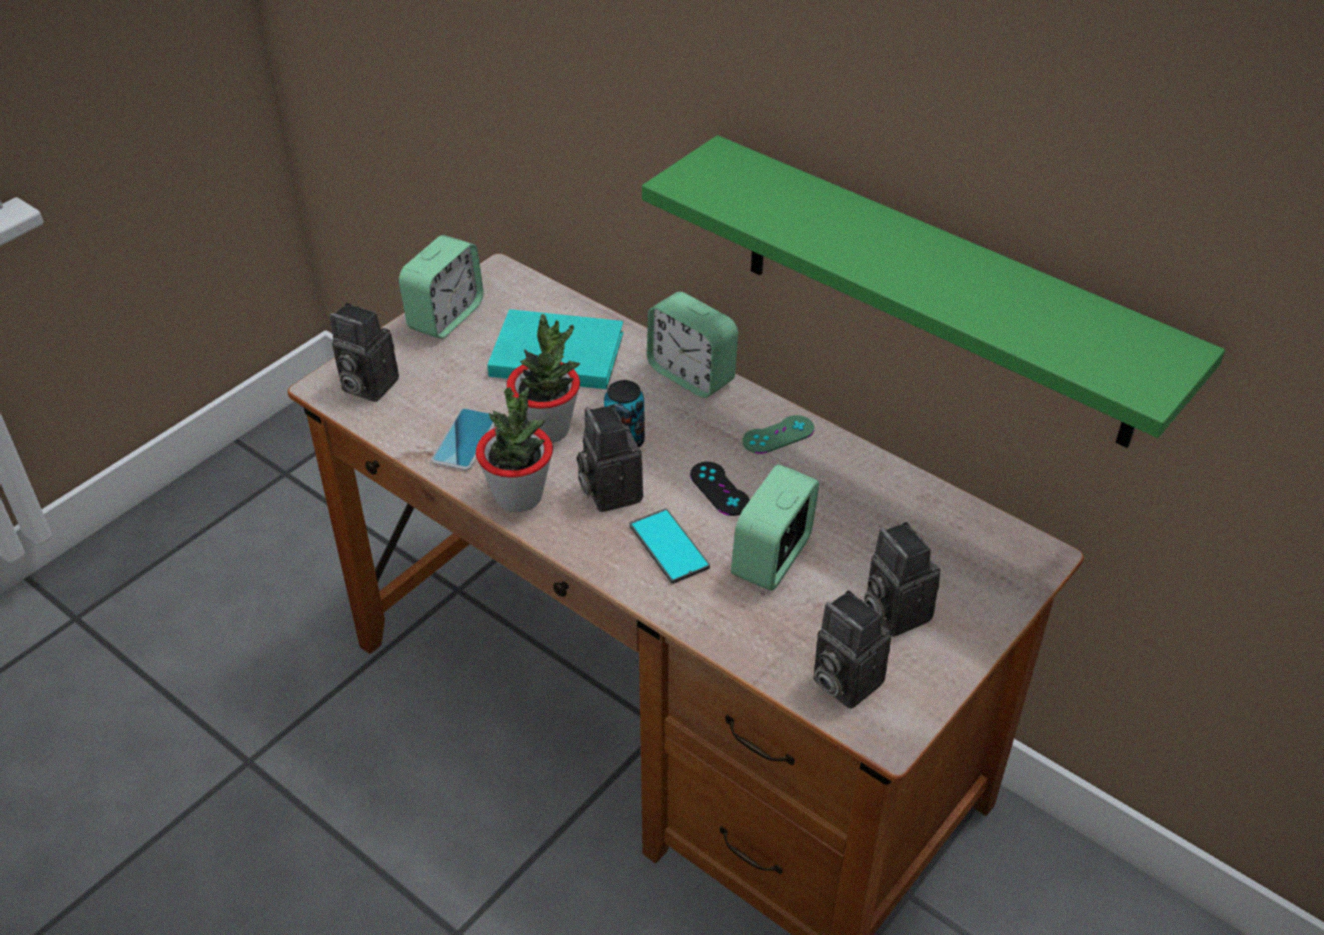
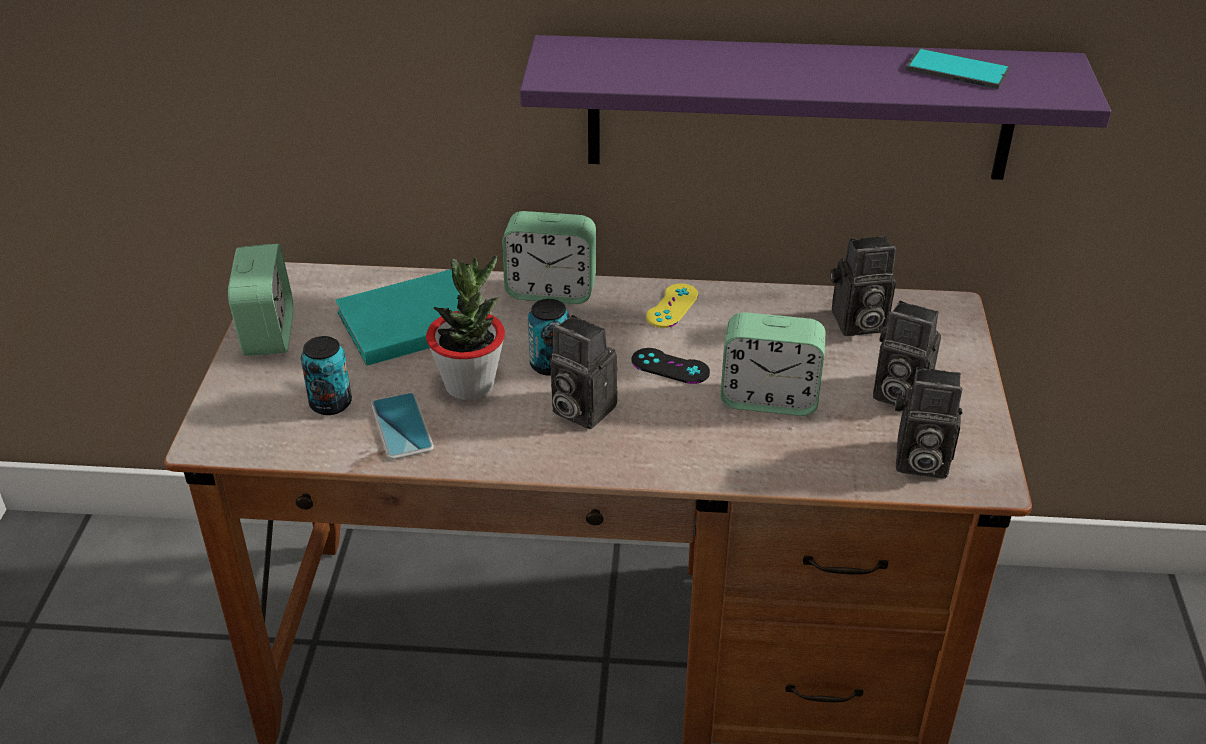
camera: 35 degrees left, 5 degrees down
(365, 385) = (248, 423): camera -> camera (856, 324)
(434, 396) = (330, 403): none -> can
(519, 496) = (504, 450): potted plant -> none
(668, 547) = (677, 429): phone -> phone (957, 70)
(772, 558) = (769, 398): alarm clock -> alarm clock turned 75 degrees counterclockwise
(778, 435) = (672, 306): green game controller -> yellow game controller
(937, 293) = (799, 108): green shelf -> purple shelf

